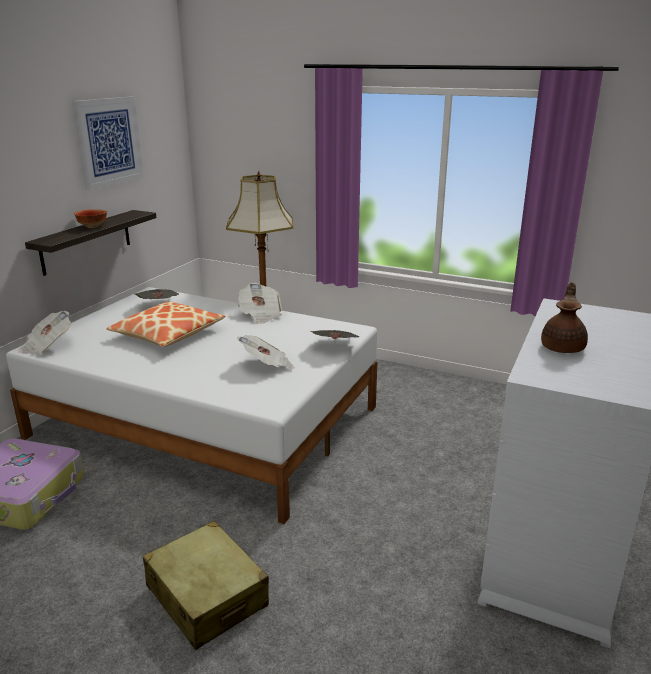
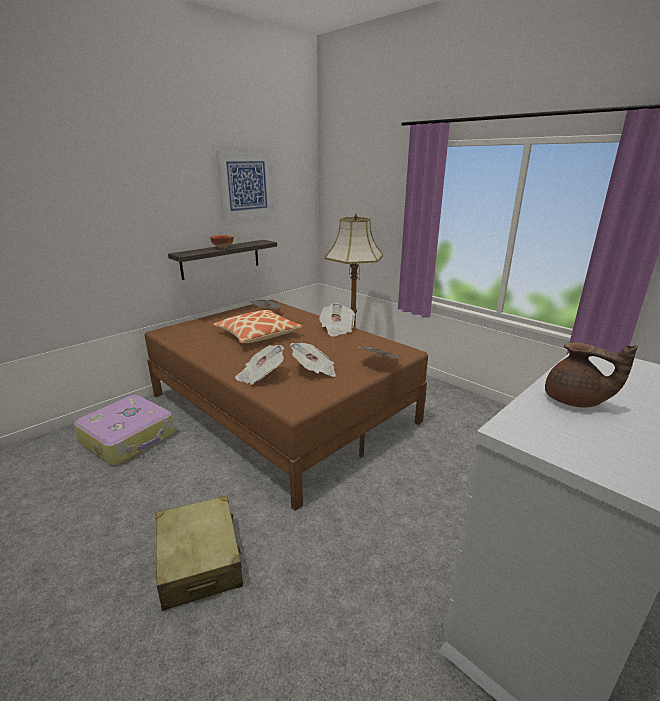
camera: 20 degrees right, 0 degrees up
(47, 346) = (172, 331): newspaper -> newspaper (260, 376)
(206, 421) = (282, 408): white bed -> brown bed
(563, 347) = (574, 401): brown teapot -> brown teapot turned 90 degrees clockwise

